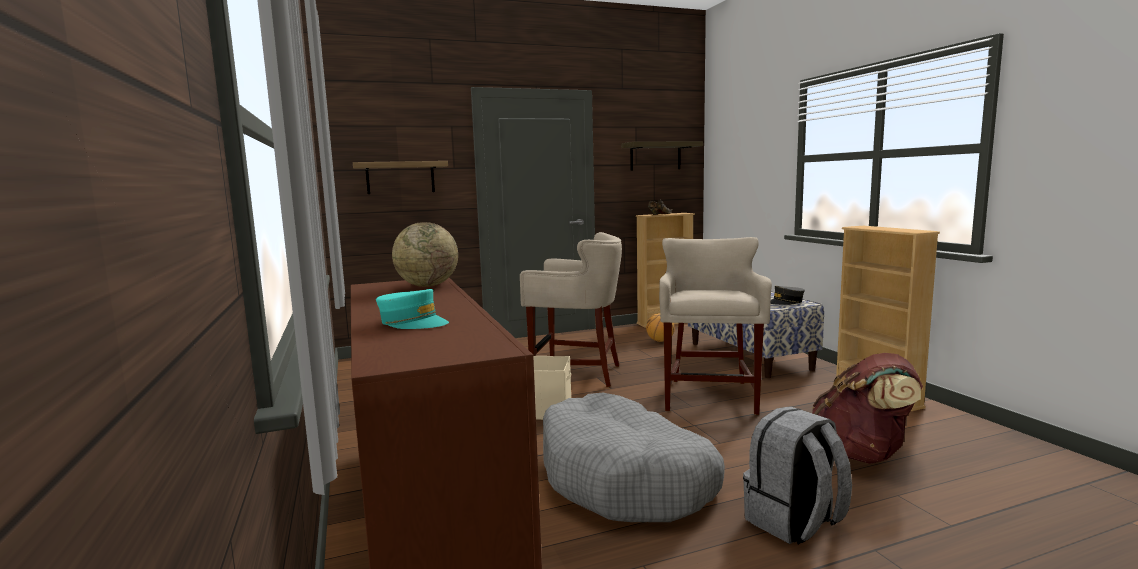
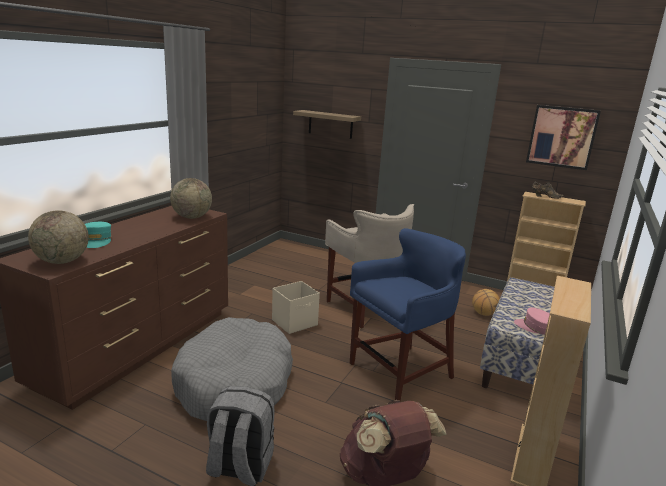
camera: 45 degrees right, 10 degrees up
(465, 342) = (62, 261): none -> globe
(655, 156) = (562, 137): shelf -> picture
(709, 397) = (400, 372): beige stool -> blue stool
(785, 302) = (535, 327): grey cap -> pink cap

